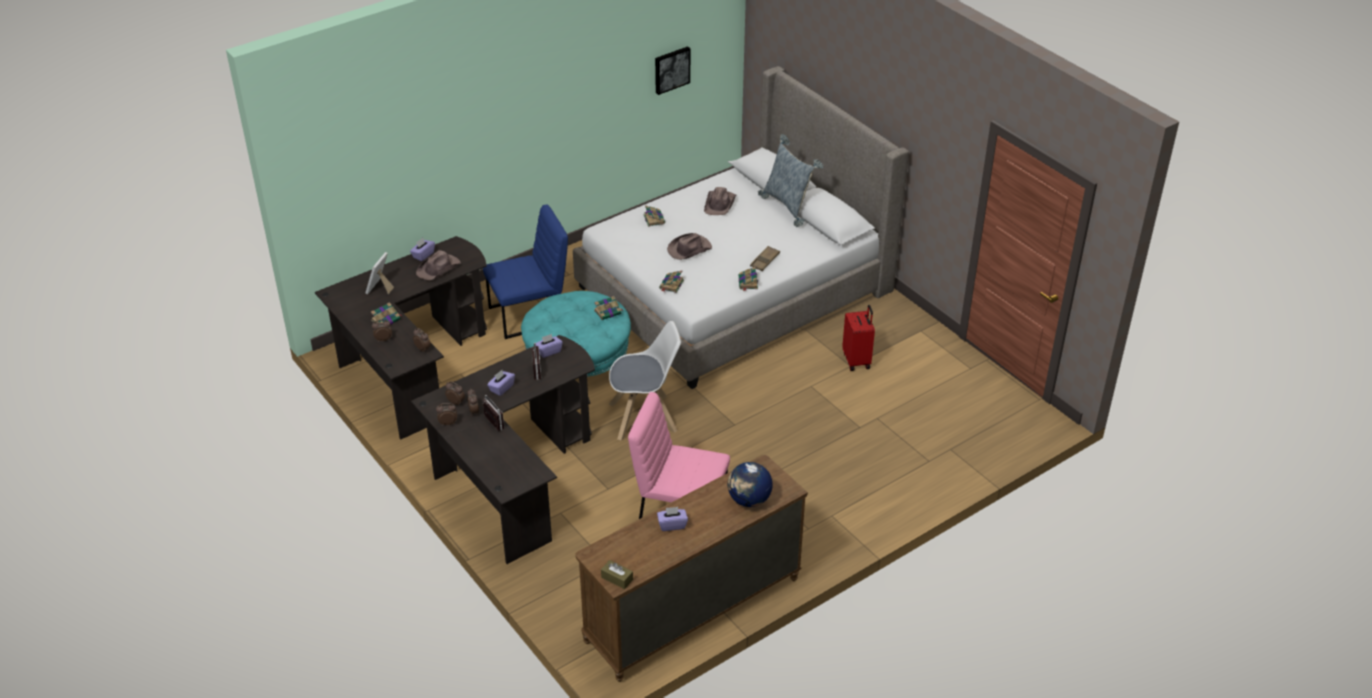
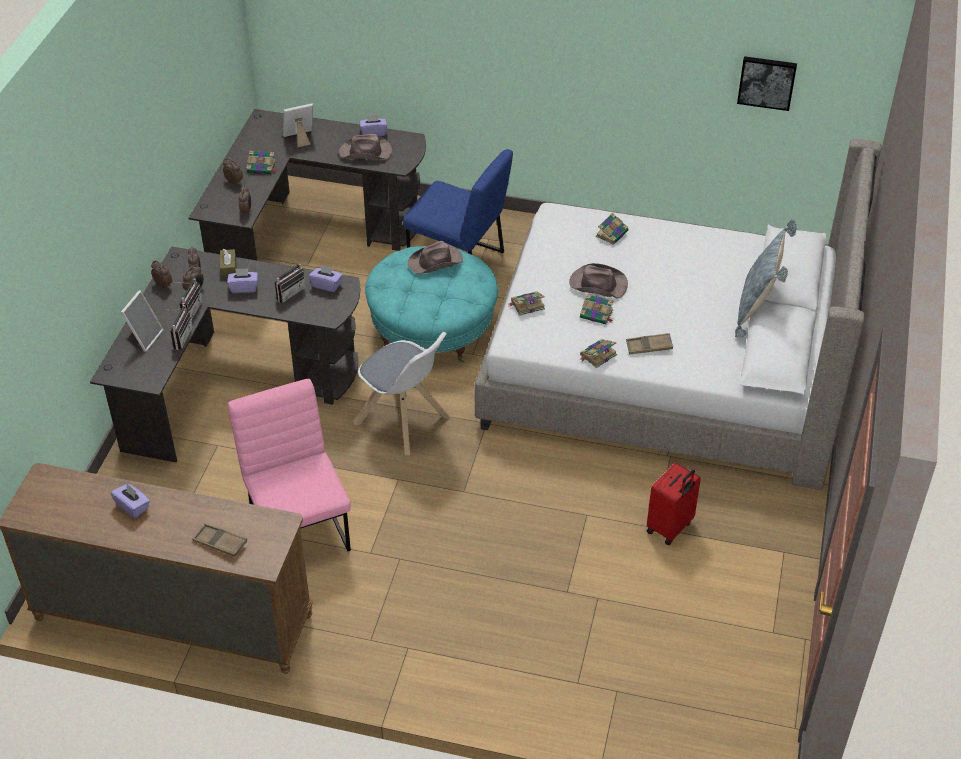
camera: 50 degrees right, 5 degrees up
(490, 457) = (144, 337): none -> picture frame
(512, 441) = (179, 337): none -> radio
(608, 312) = (466, 295): book -> book (597, 314)
(617, 578) = (24, 511): brown tissue box -> brown tissue box (228, 268)
(720, 204) = (699, 262): brown hat -> brown hat (436, 262)
(749, 500) = (220, 542): globe -> brown tray

